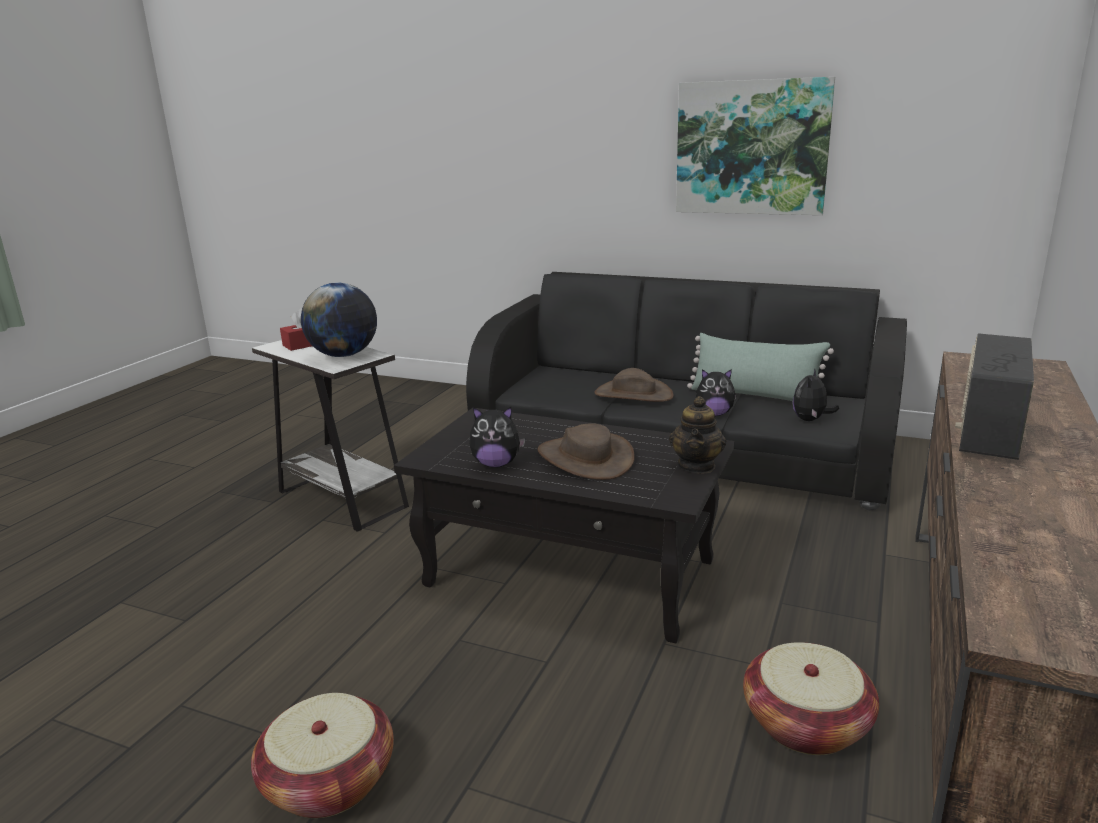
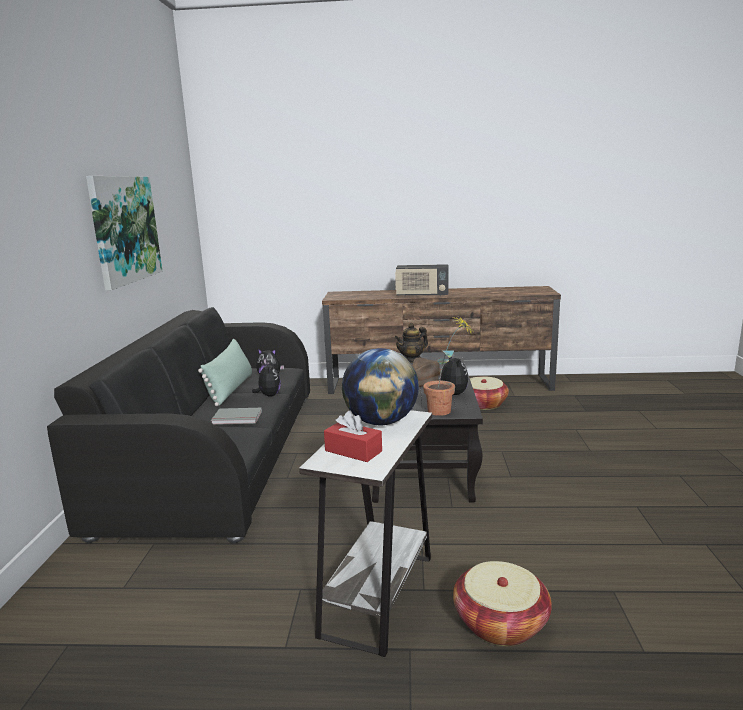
camera: 110 degrees left, 5 degrees down
(329, 781) = (631, 478): basket -> basket (500, 623)
(439, 449) = (446, 412): none -> potted plant
(633, 394) = (237, 418): brown hat -> grey book
(697, 466) = (412, 360): teapot -> teapot turned 150 degrees clockwise

